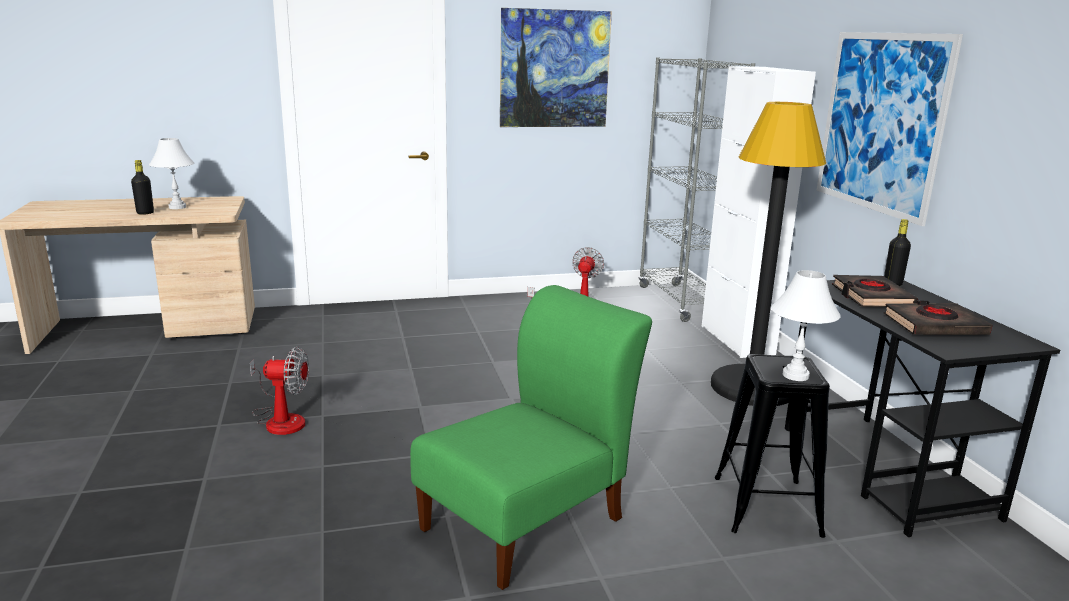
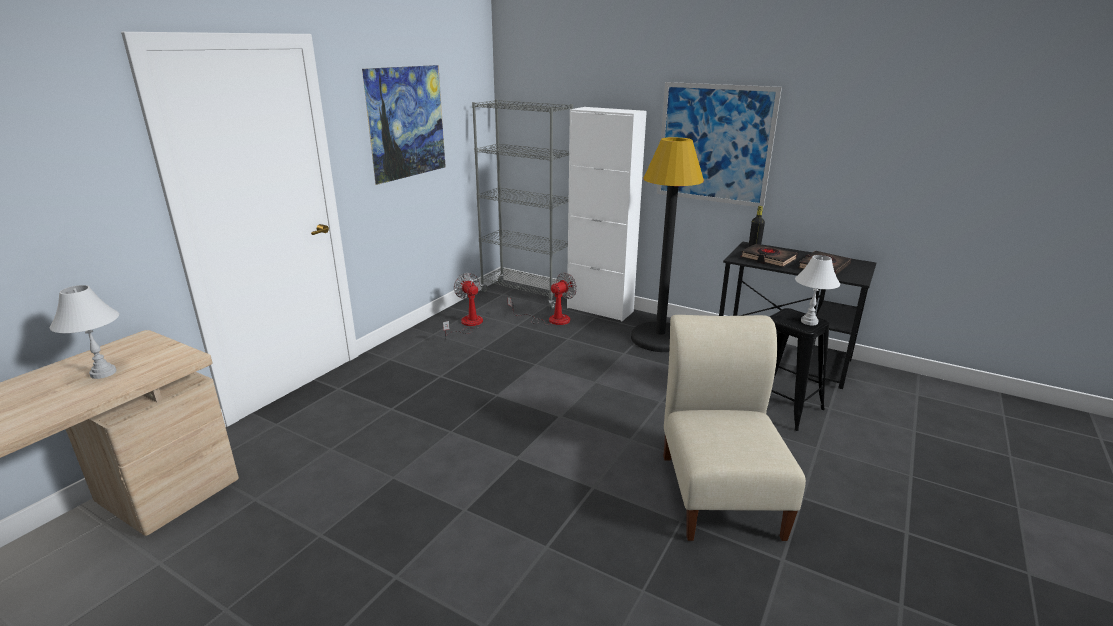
camera: 45 degrees left, 5 degrees up
(145, 213) = (81, 397): black bottle -> none
(281, 419) = (439, 535): fan -> fan (551, 319)
(529, 520) = (719, 490): green chair -> beige chair

